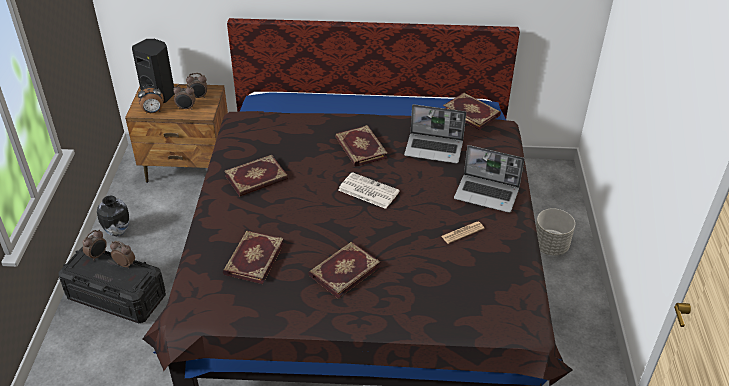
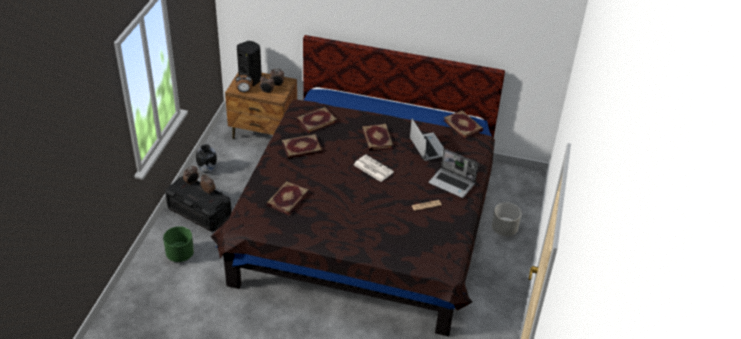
camera: 10 degrees right, 0 degrees up
(97, 368) = (180, 254): none -> green planter
(343, 270) = (342, 216): book -> book (316, 121)
(434, 149) = (427, 147): laptop -> laptop turned 135 degrees counterclockwise

